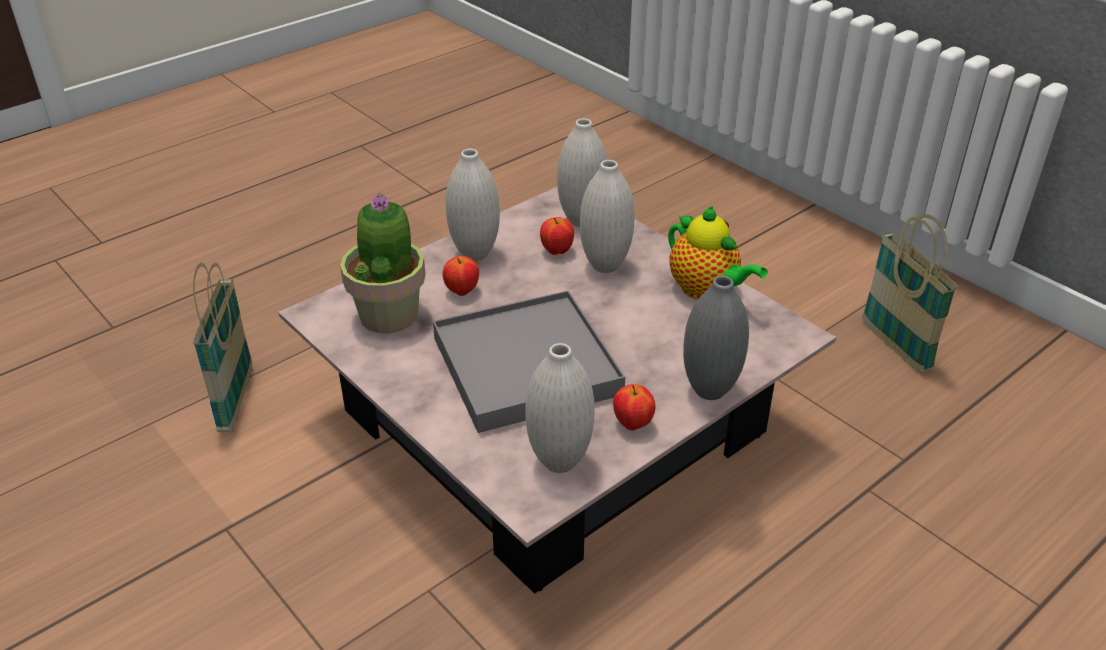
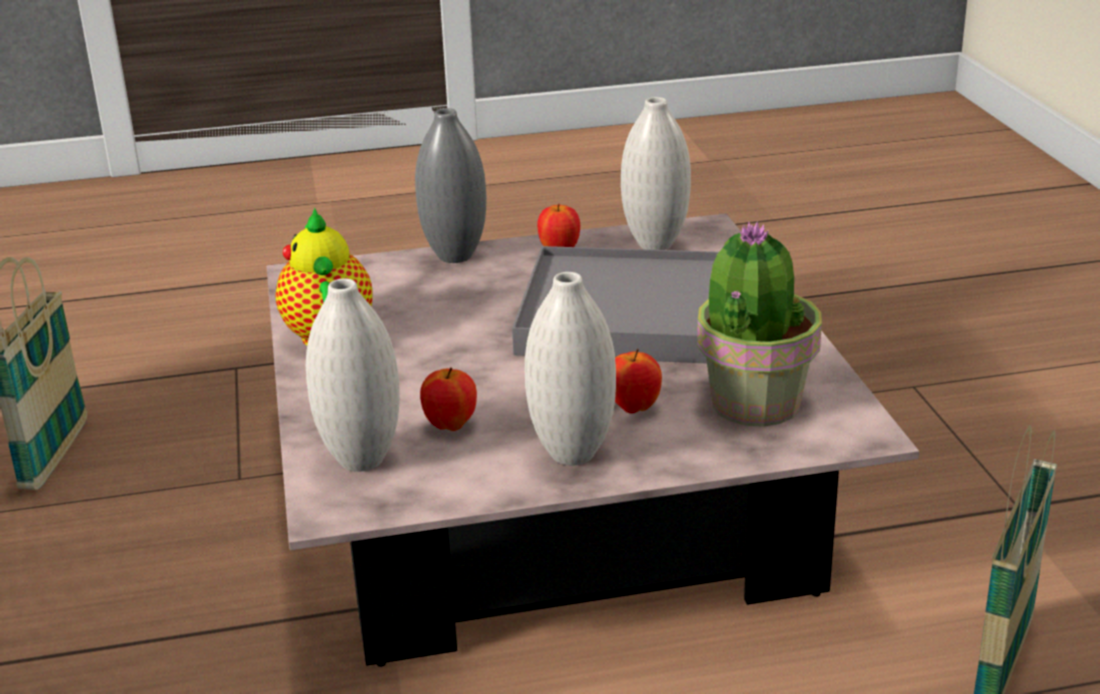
camera: 150 degrees left, 10 degrees down
(605, 266) = (409, 389): white vase -> none

